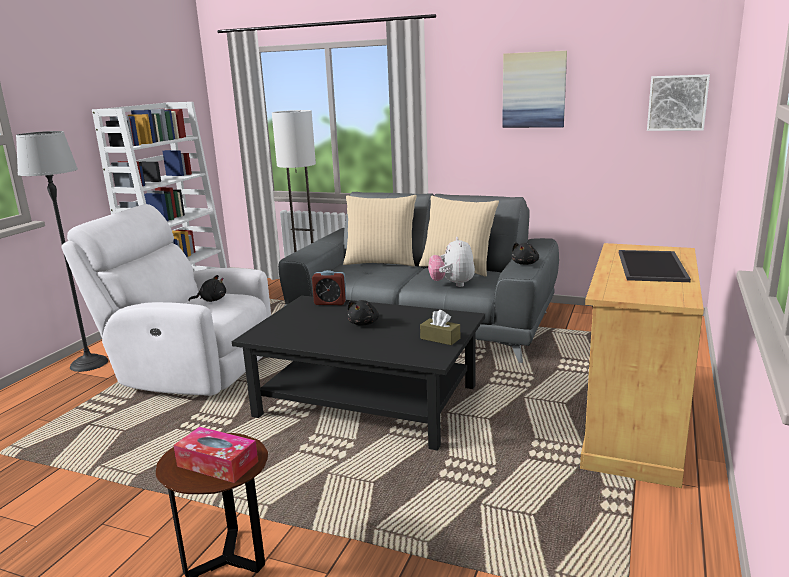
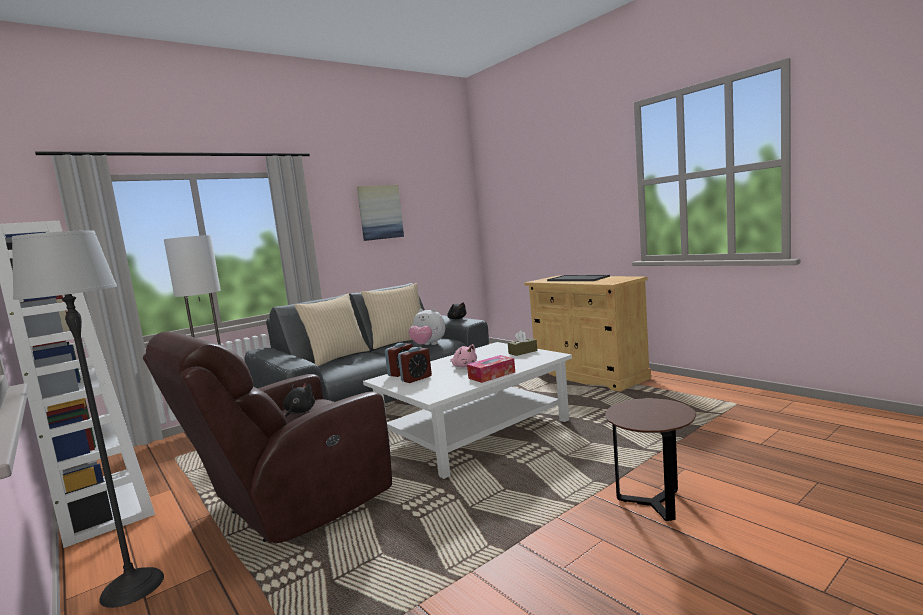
camera: 60 degrees left, 10 degrees down
(190, 370) = (290, 507): white armchair -> brown armchair
(217, 464) = (657, 411): tissue box -> tissue box (492, 375)
(311, 314) = (416, 379): none -> alarm clock
(364, 323) = (464, 366): black plush toy -> pink plush toy
(367, 401) = (475, 433): black coffee table -> white coffee table
(677, 103) = (457, 216): picture -> none

